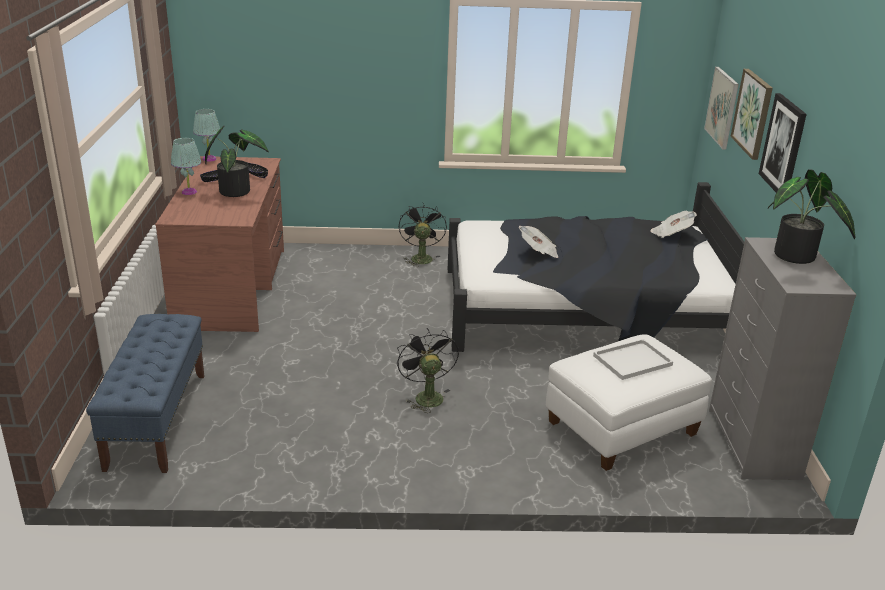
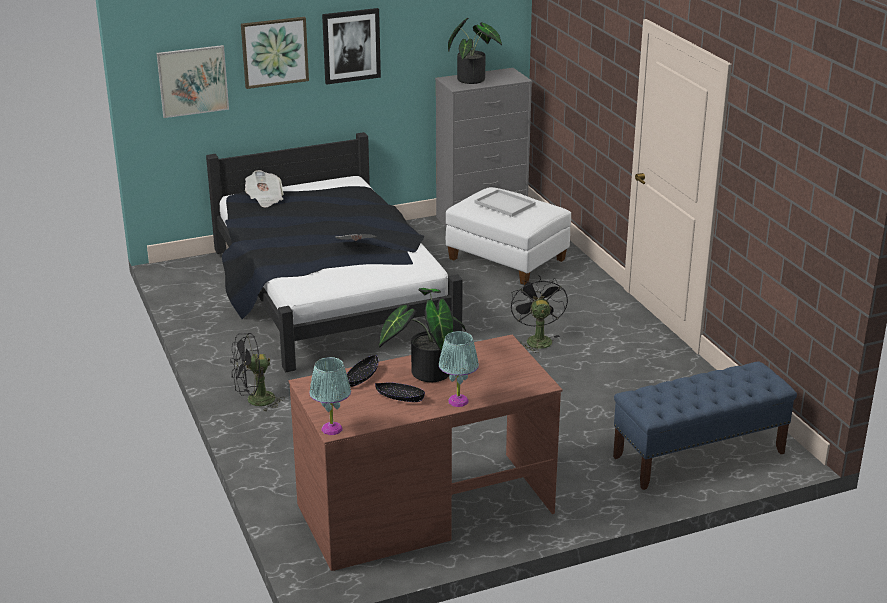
camera: 110 degrees left, 0 degrees up
(426, 396) = (536, 339): black fan -> black fan turned 120 degrees clockwise

